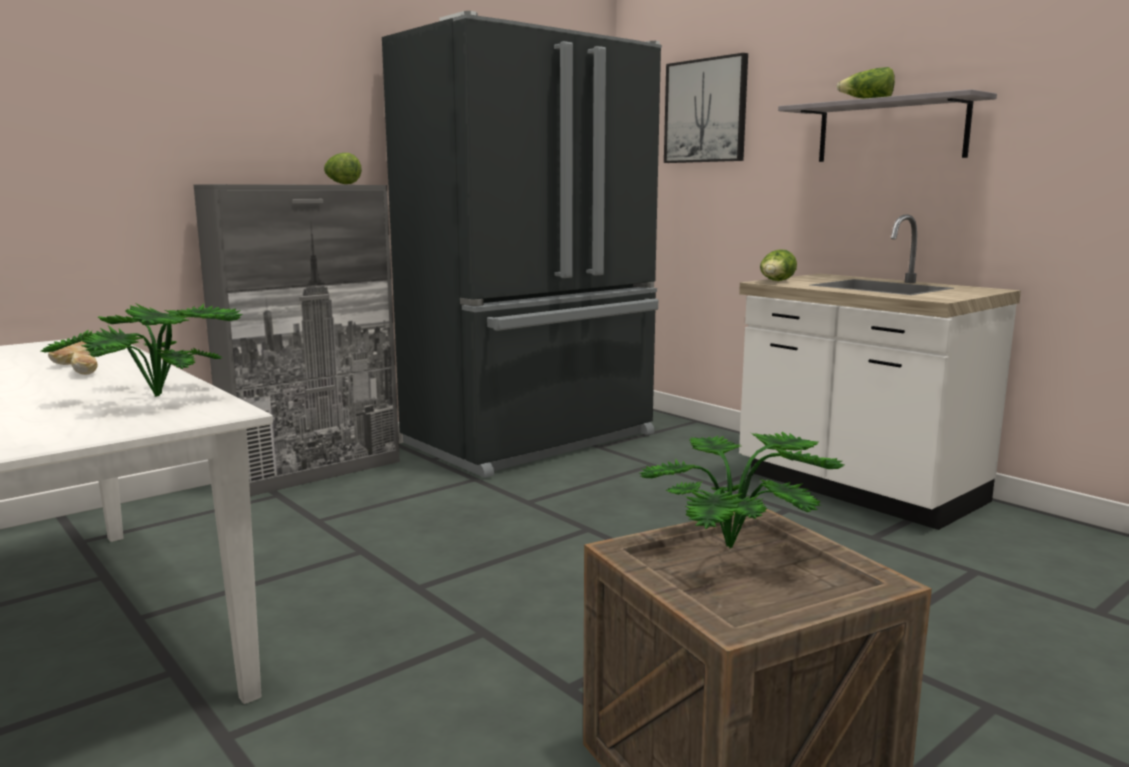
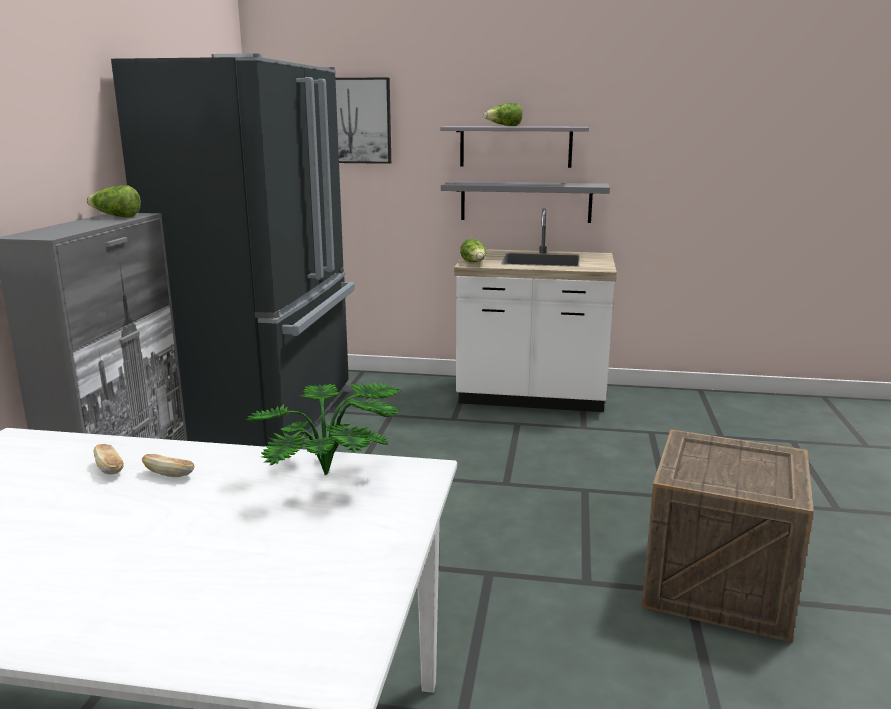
camera: 40 degrees left, 5 degrees up
(741, 550) = (710, 458): potted plant -> none
(900, 209) = (525, 201): none -> grey shelf

